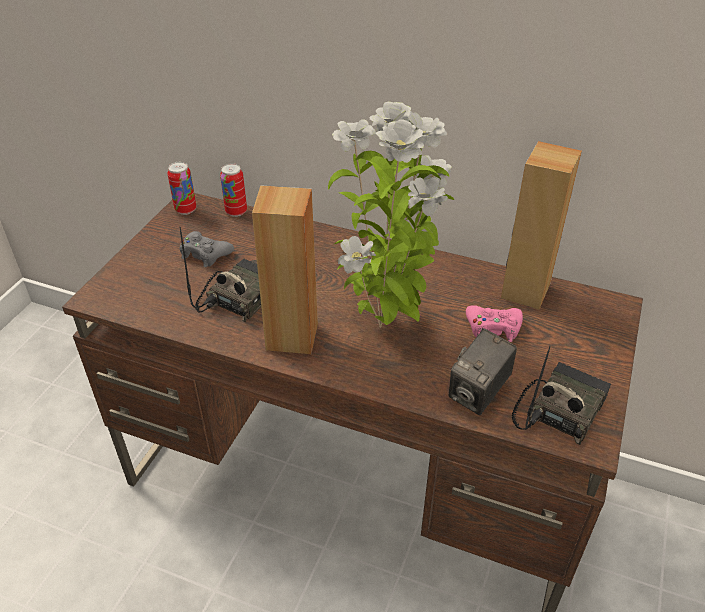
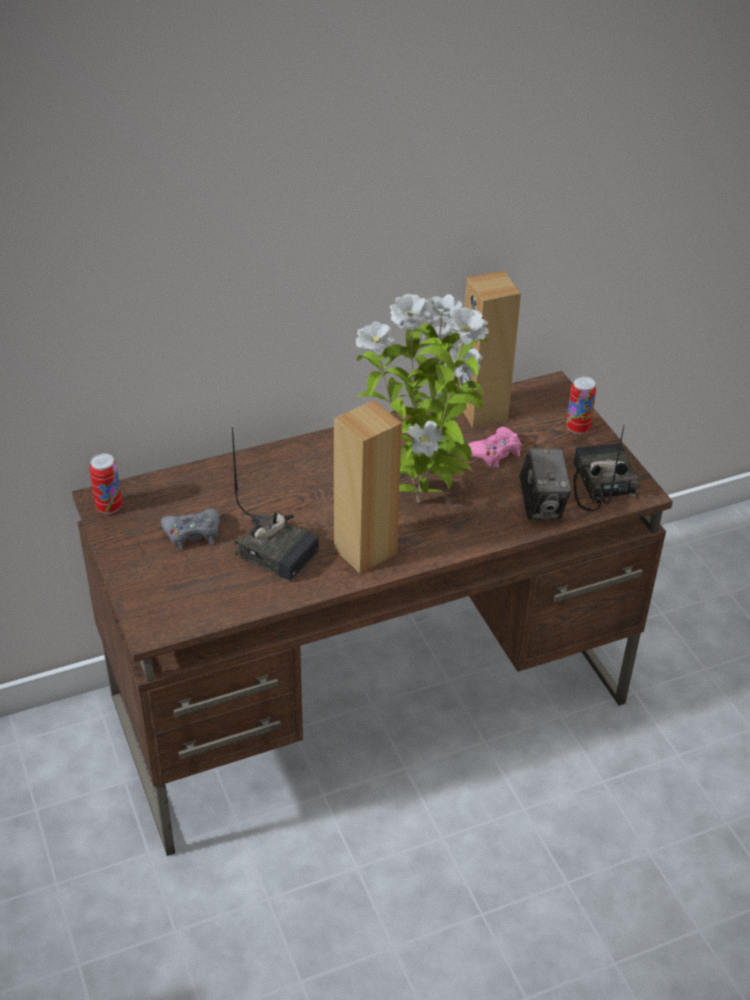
camera: 45 degrees left, 0 degrees up
(236, 211) = (161, 481): can -> can (577, 427)
(238, 297) = (278, 549): radio -> radio turned 135 degrees clockwise

